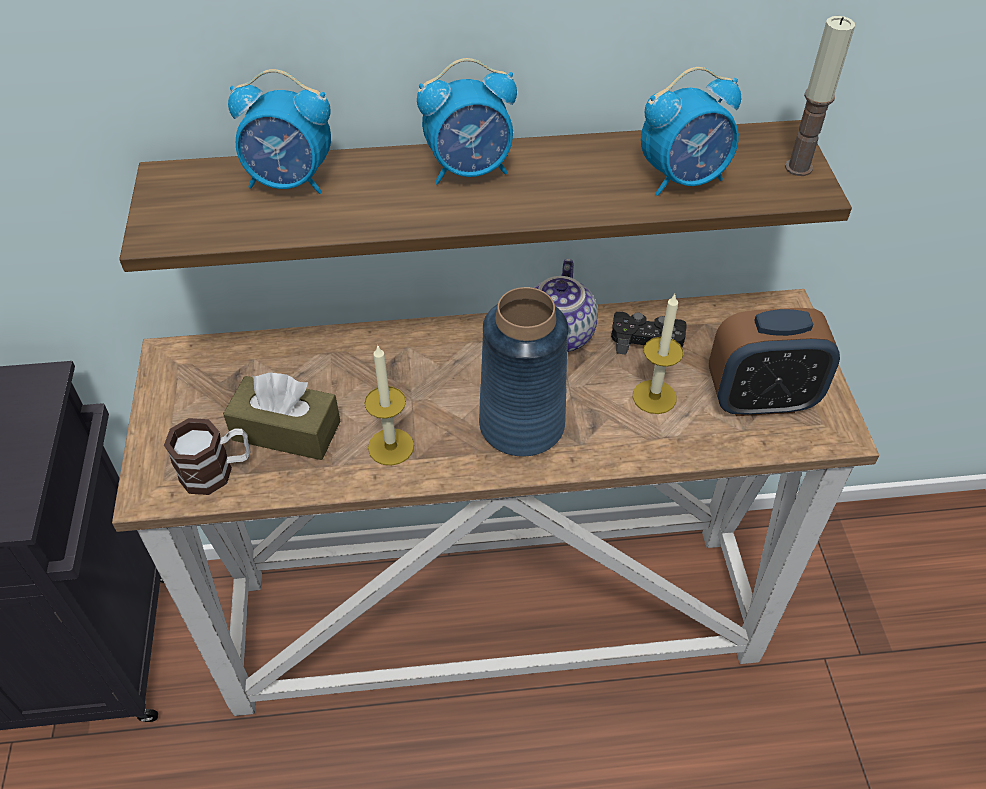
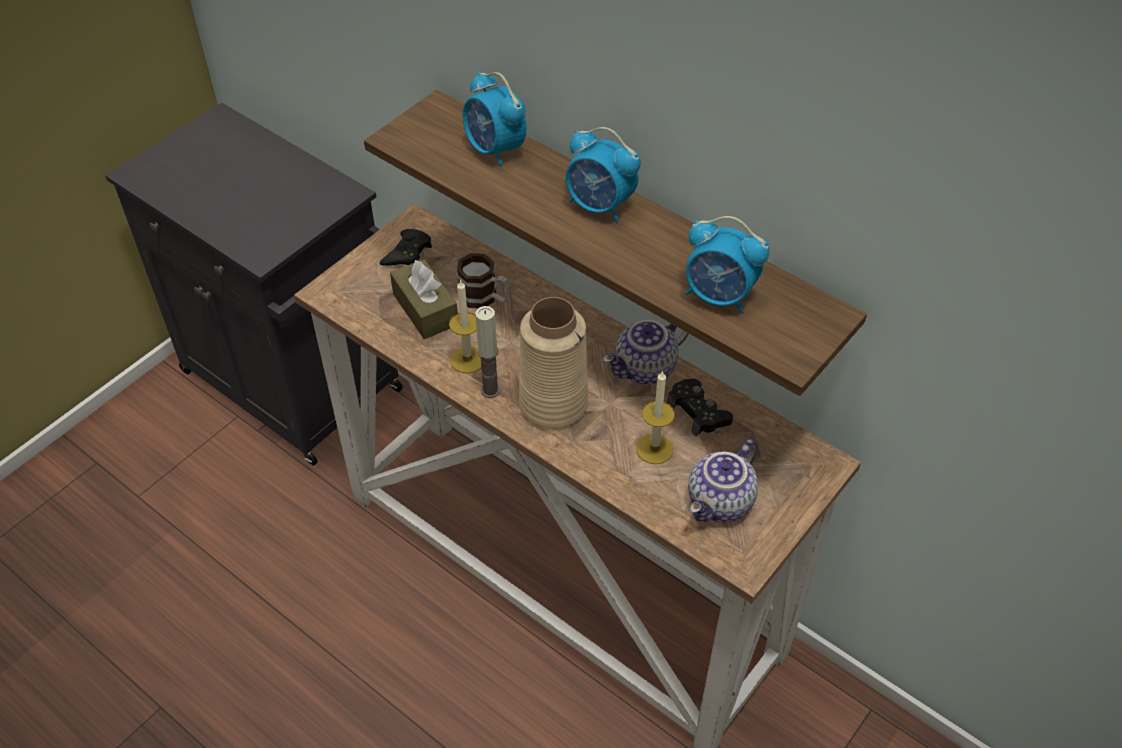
camera: 45 degrees right, 0 degrees up
(198, 390) = (408, 253): none -> black game controller
(217, 471) = (368, 305): mug -> mug (485, 298)
(521, 425) = (553, 403): blue vase -> beige vase
(760, 399) = (721, 503): alarm clock -> teapot
(798, 167) = (807, 339): candle -> candle (490, 390)

